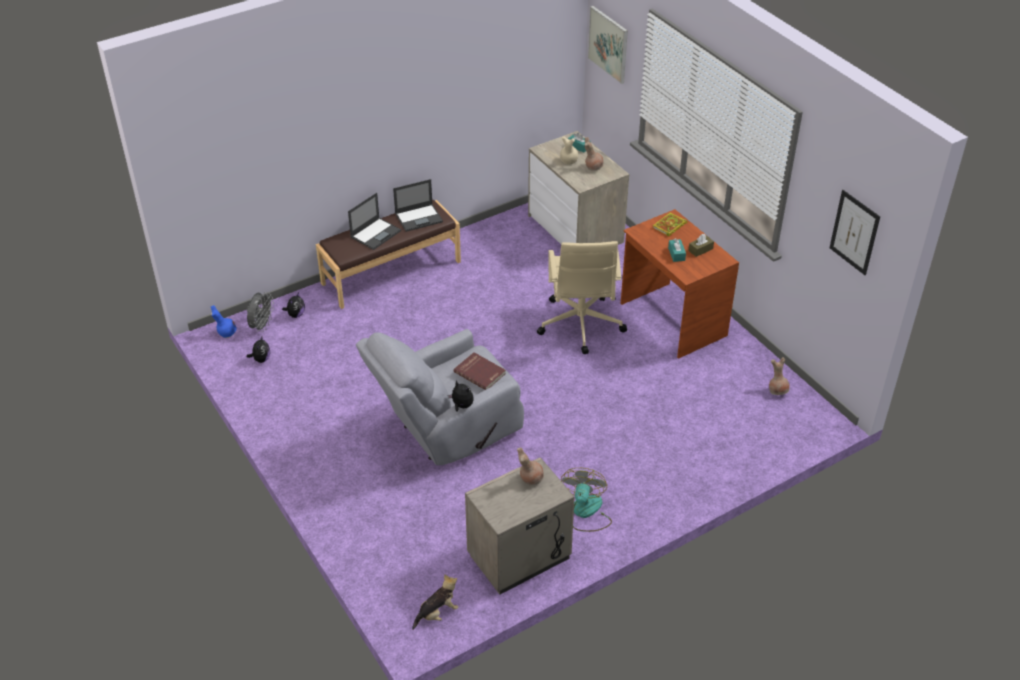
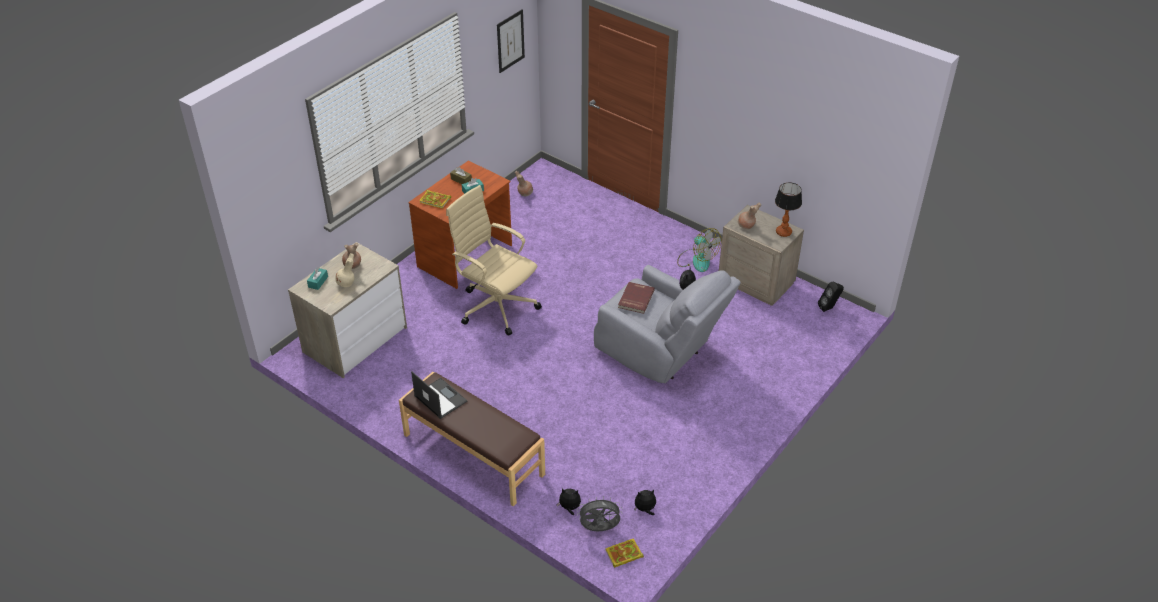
camera: 110 degrees left, 0 degrees up
(226, 333) = (623, 555): blue vase -> book
(376, 233) = (479, 423): laptop -> none
(437, 613) = (829, 308): plush toy -> black speaker
(501, 511) = (784, 232): none -> table lamp
(580, 326) = (496, 306): beige office chair -> beige office chair turned 120 degrees counterclockwise
(586, 512) = (697, 260): fan -> fan turned 120 degrees counterclockwise
(608, 44) = (269, 187): picture -> none

